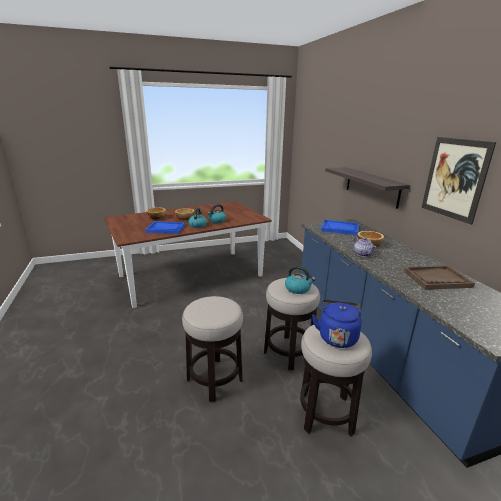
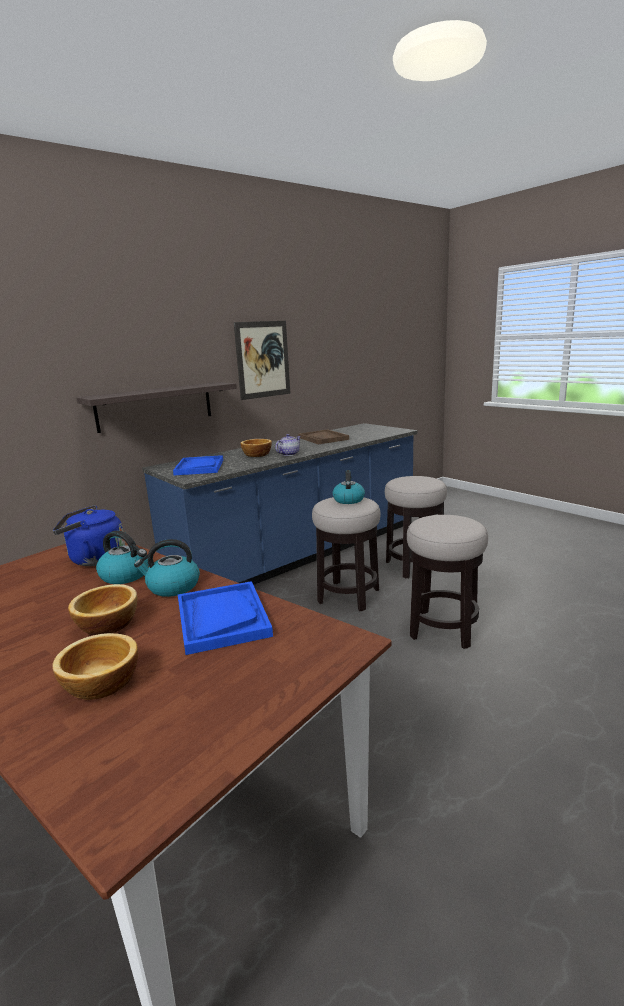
camera: 110 degrees left, 5 degrees down
(337, 336) = (415, 480): blue kettle -> blue kettle (94, 559)

